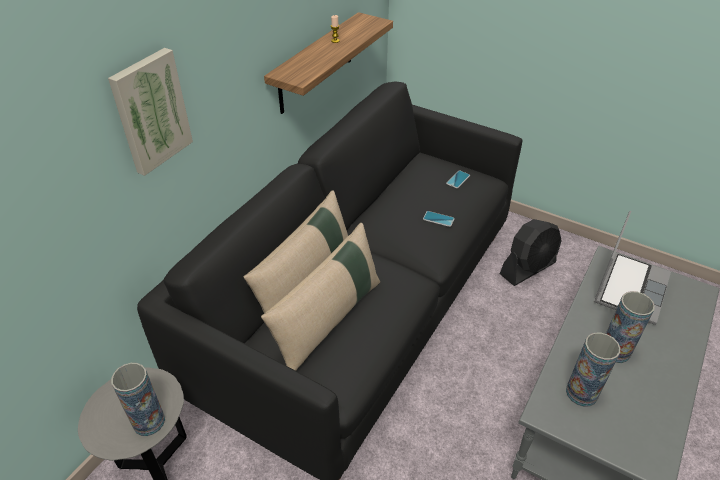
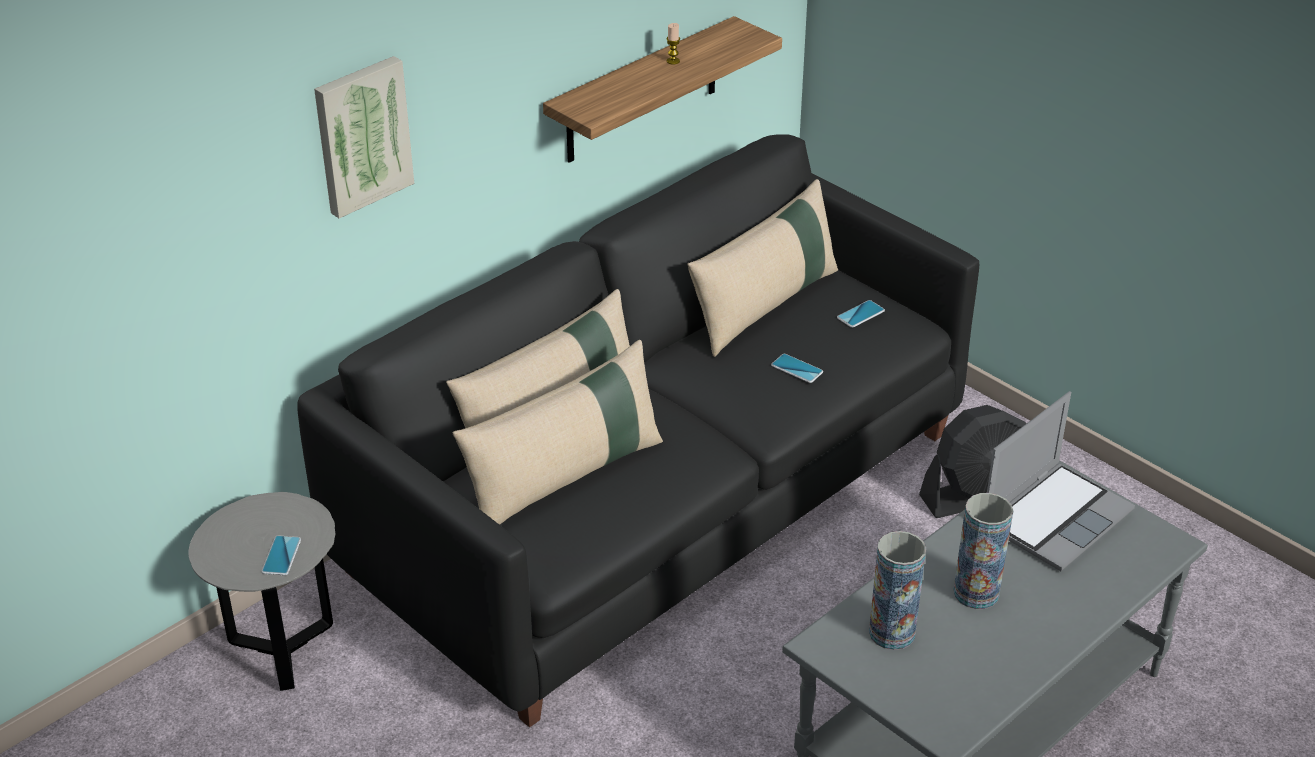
camera: 15 degrees right, 5 degrees down
(149, 421) = (281, 556): vase -> phone
(402, 183) = (765, 305): none -> beige pillow

